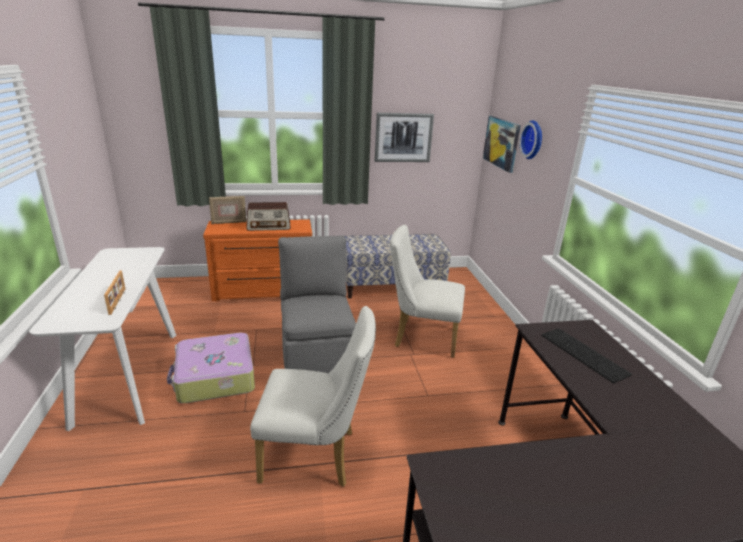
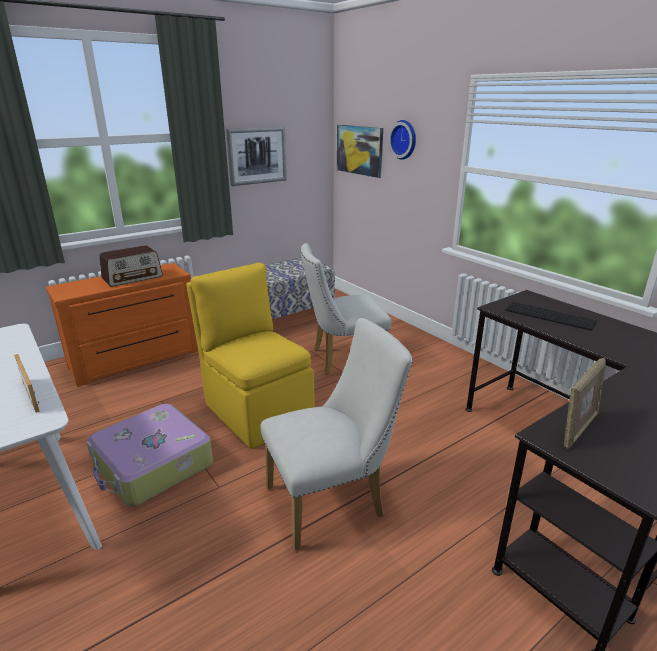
camera: 25 degrees left, 0 degrees up
(229, 222) = (76, 283): picture frame -> picture frame (578, 429)
(317, 360) = (257, 410): grey chair -> yellow chair

